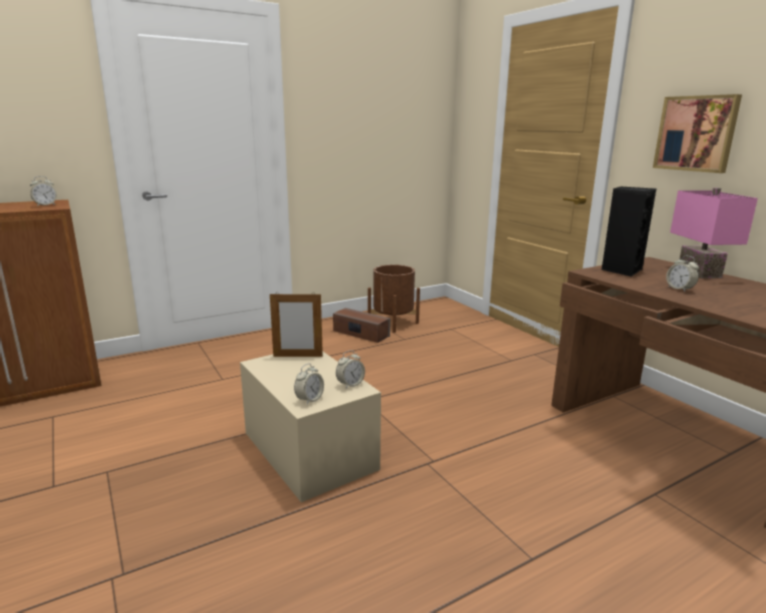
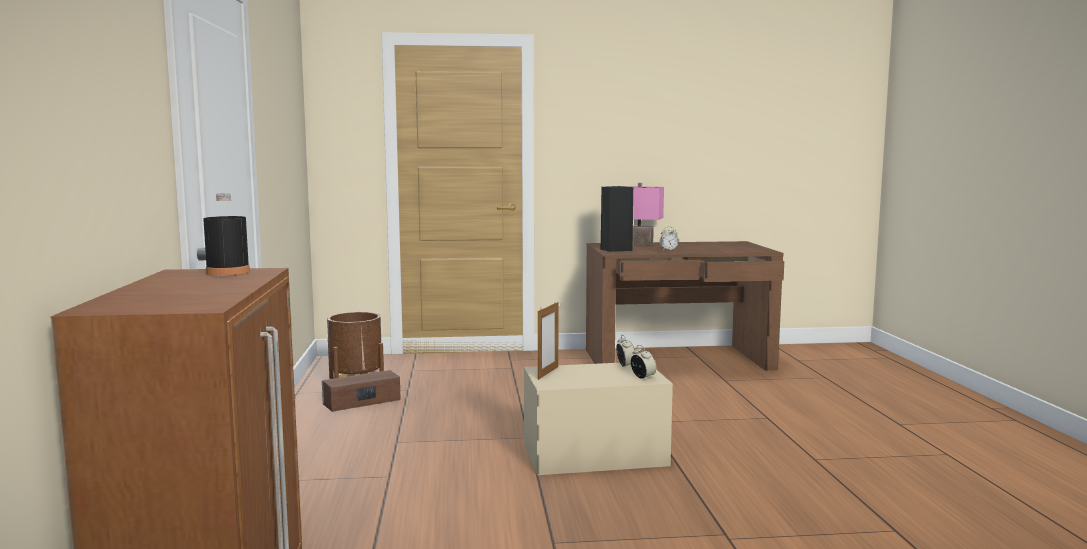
camera: 65 degrees left, 10 degrees down
(45, 205) = (228, 272): alarm clock -> black bottle
(696, 133) = (604, 147): picture -> none

